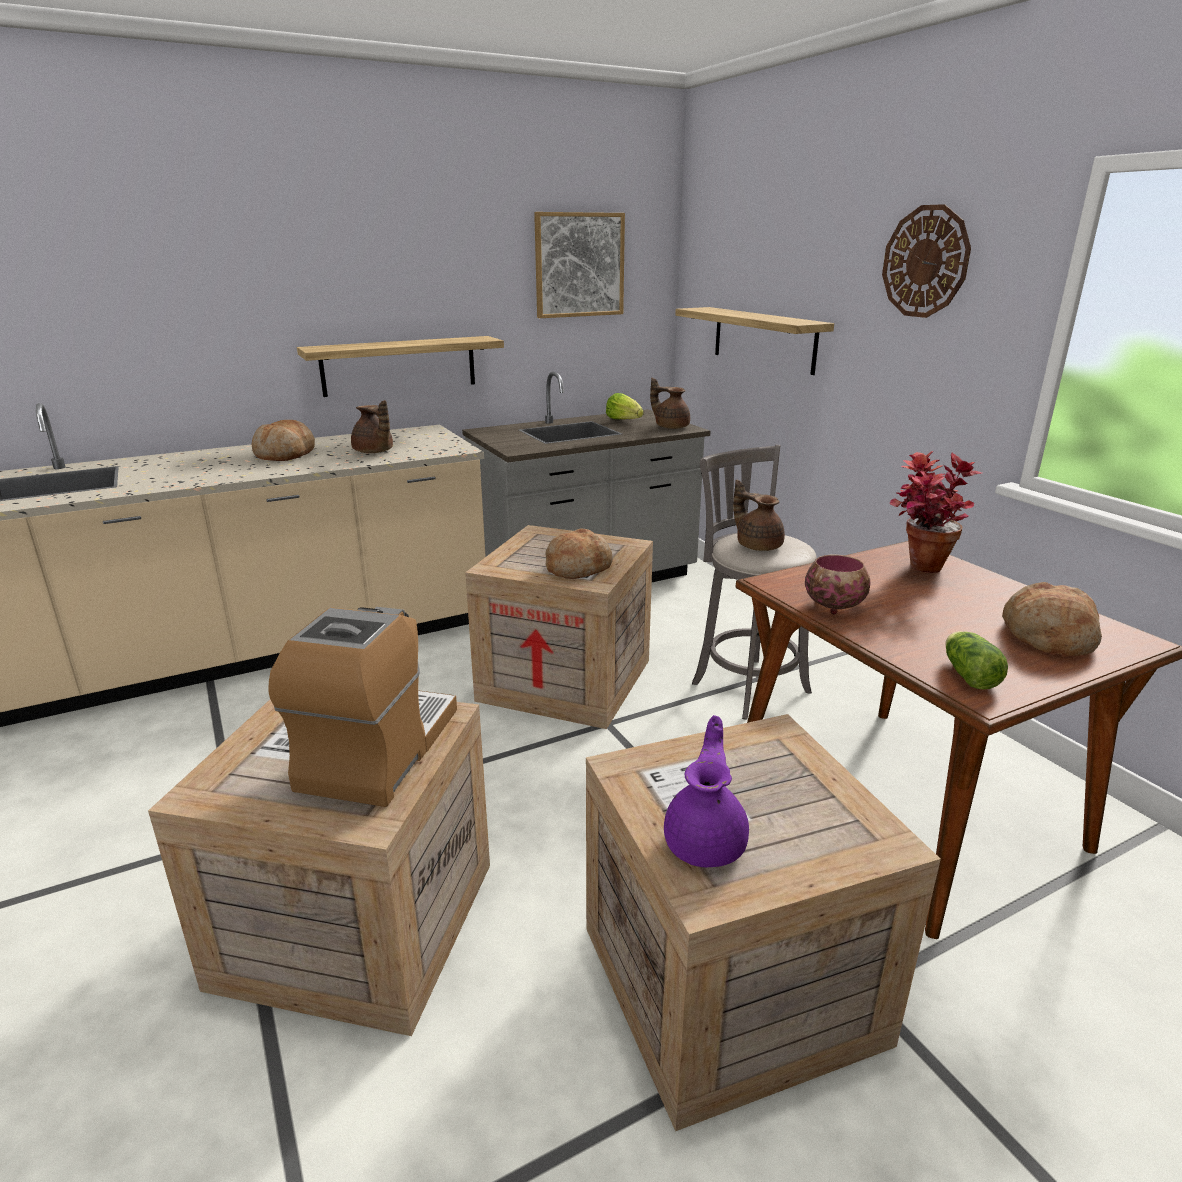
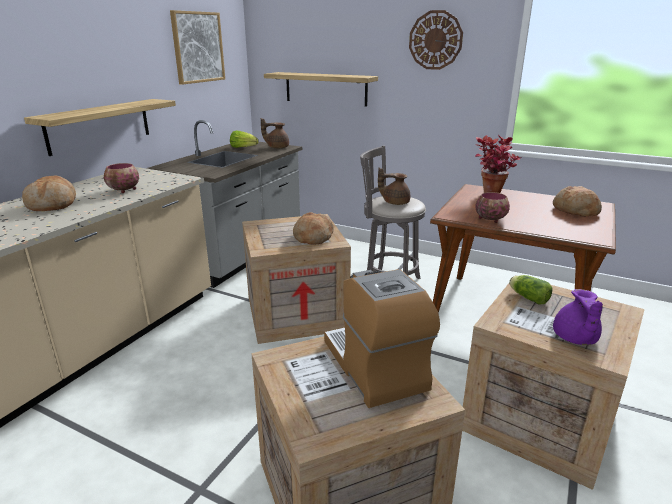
camera: 35 degrees left, 0 degrees up
(374, 452) = (124, 190): brown teapot -> bowl
(706, 842) = (574, 338): purple teapot -> purple teapot turned 150 degrees counterclockwise
(967, 674) = (578, 232): lettuce -> lettuce (527, 297)

